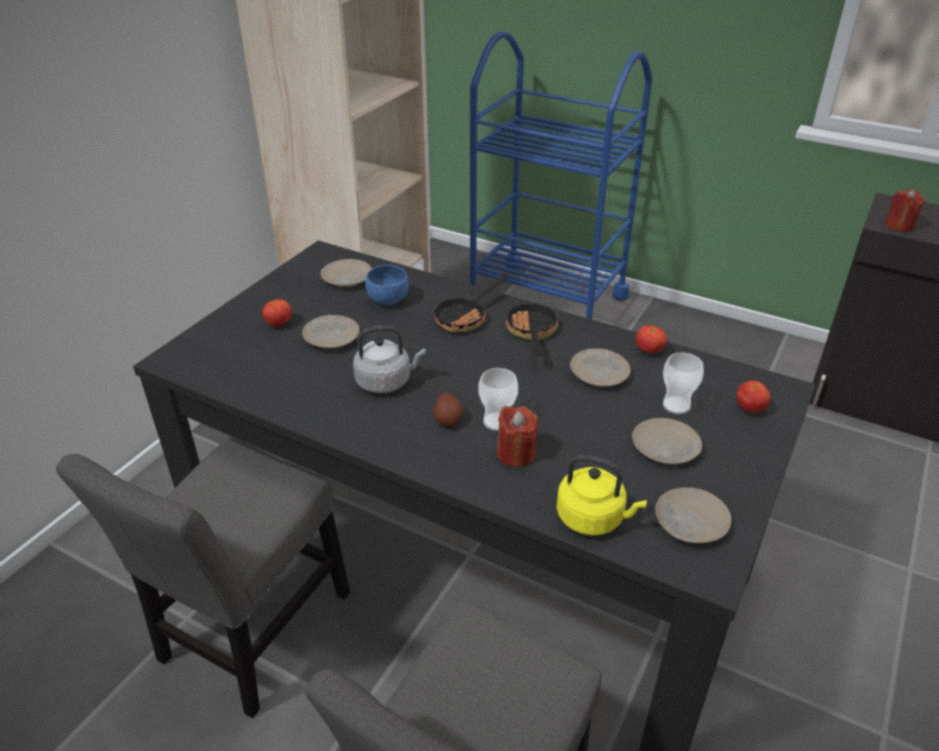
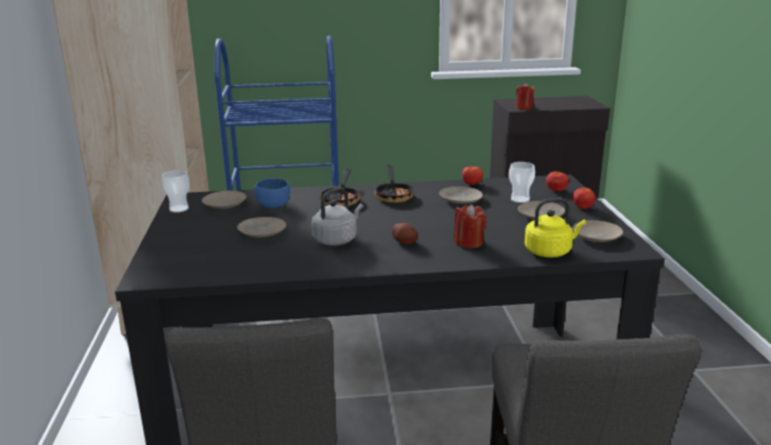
camera: 35 degrees left, 15 degrees down
(279, 324) = (208, 237): tomato -> tomato (582, 208)
(497, 421) = (436, 234): cup -> cup (179, 209)
(531, 333) = (394, 195): frying pan -> frying pan turned 150 degrees counterclockwise

